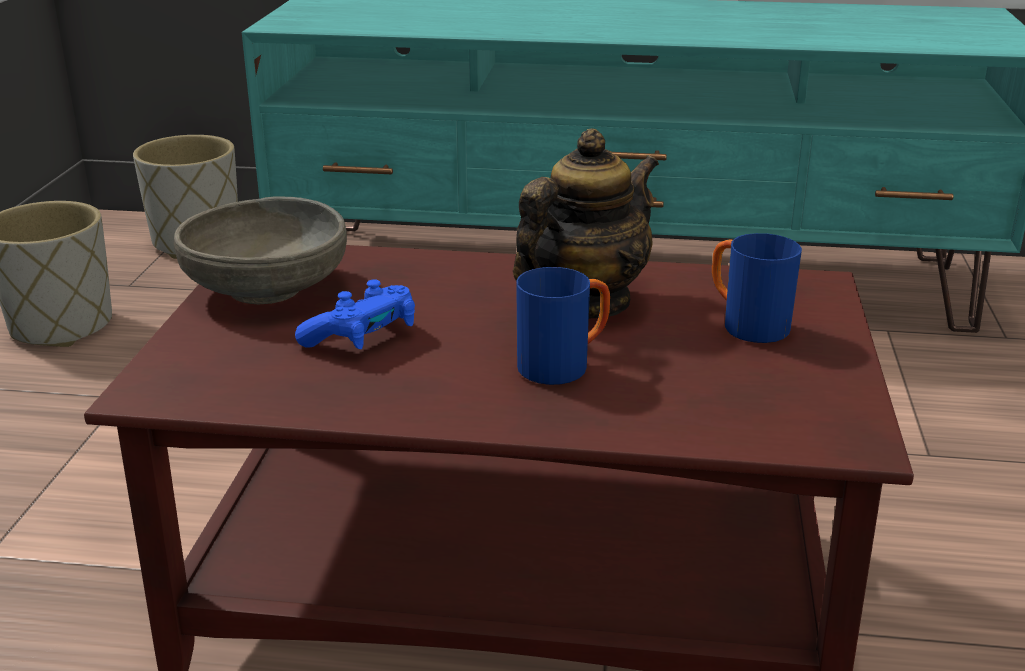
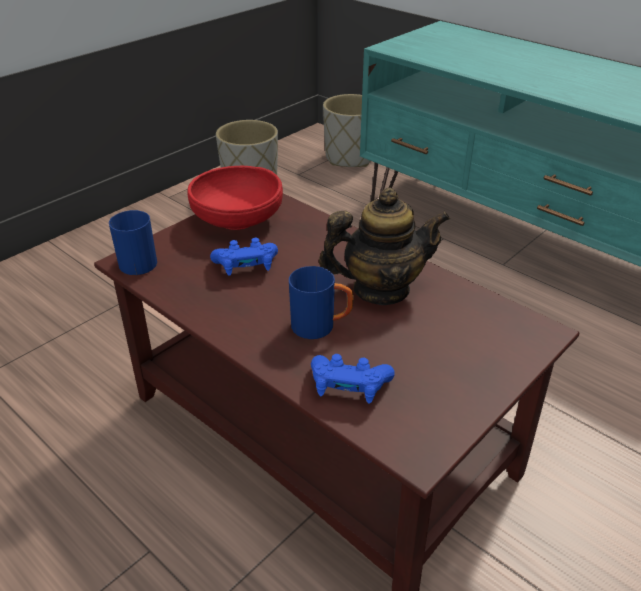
camera: 35 degrees right, 10 degrees up
(267, 289) = (238, 220): grey bowl -> red bowl
(688, 412) = (349, 387): none -> blue game controller
(745, 324) = (456, 343): blue mug -> blue mug (139, 260)

